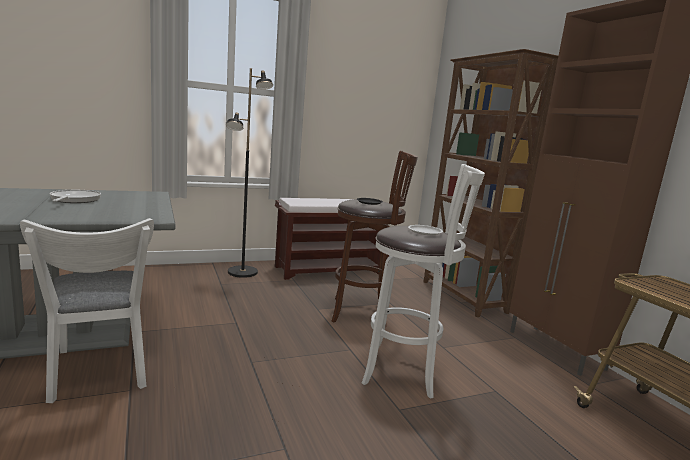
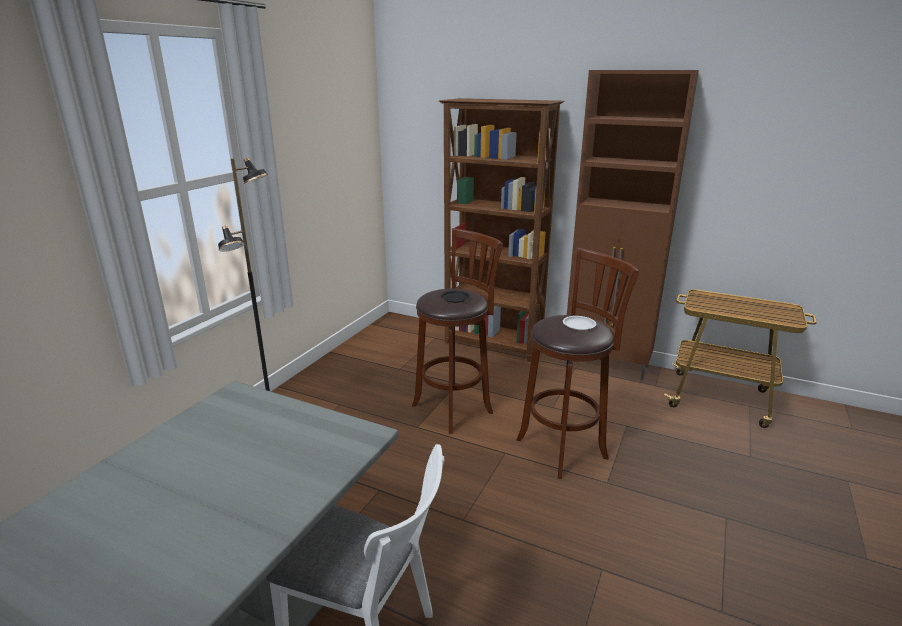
camera: 40 degrees left, 10 degrees up
(74, 200) = (202, 464): frying pan -> none
(329, 270) = (350, 372): brown bench -> none
(405, 371) = (565, 447): white stool -> brown stool

